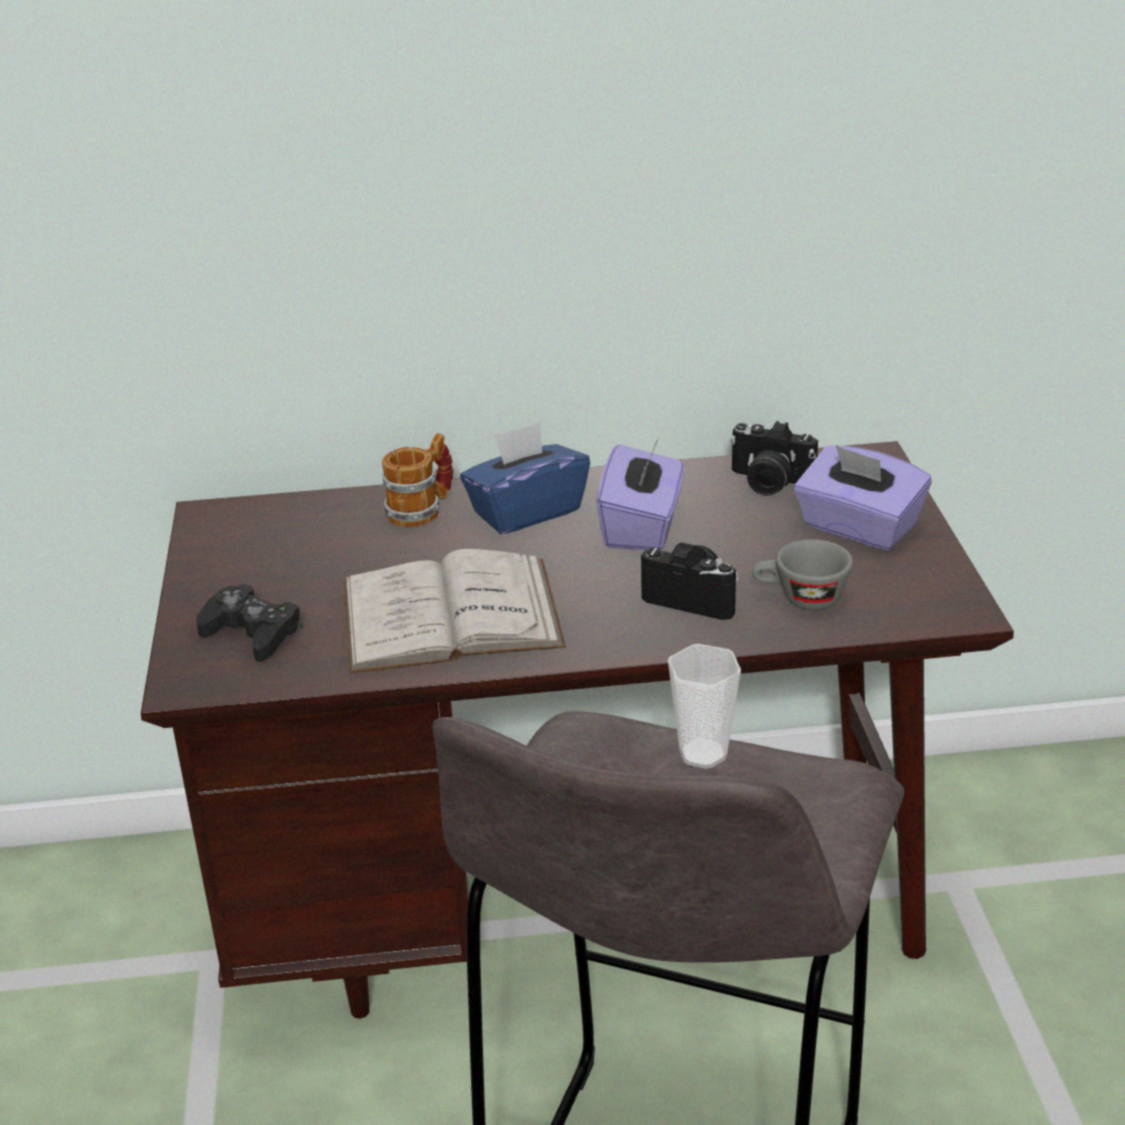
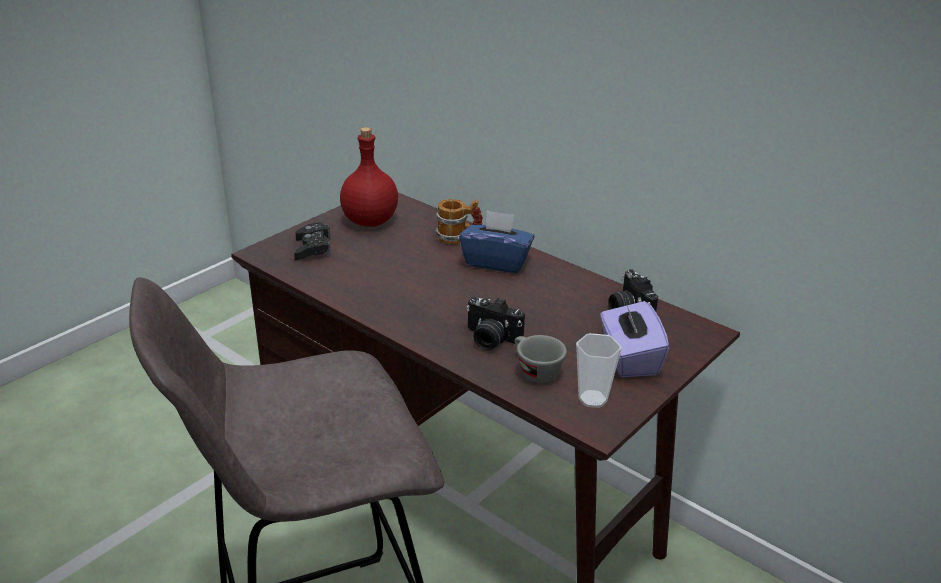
camera: 45 degrees right, 0 degrees up
(258, 556) = (369, 221): none -> red bottle
(450, 615) = (387, 284): white book -> none
(642, 527) = (530, 297): purple tissue box -> none
(694, 598) = (490, 339): camera -> camera turned 135 degrees clockwise
(703, 754) = (373, 404): cup -> cup (592, 399)

